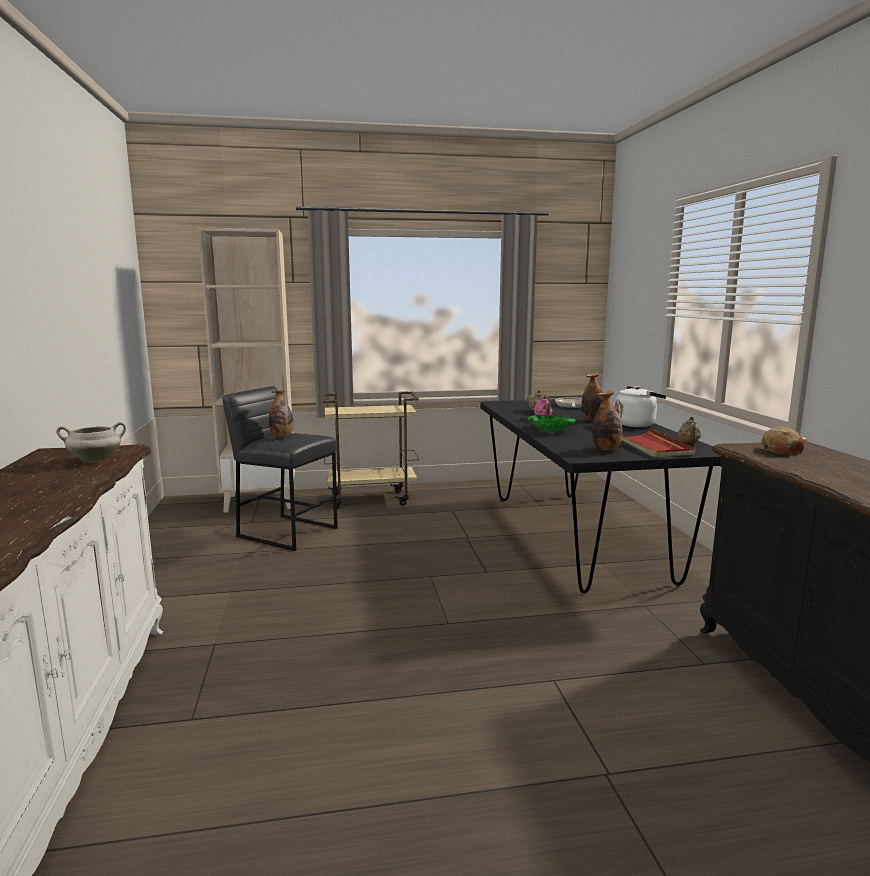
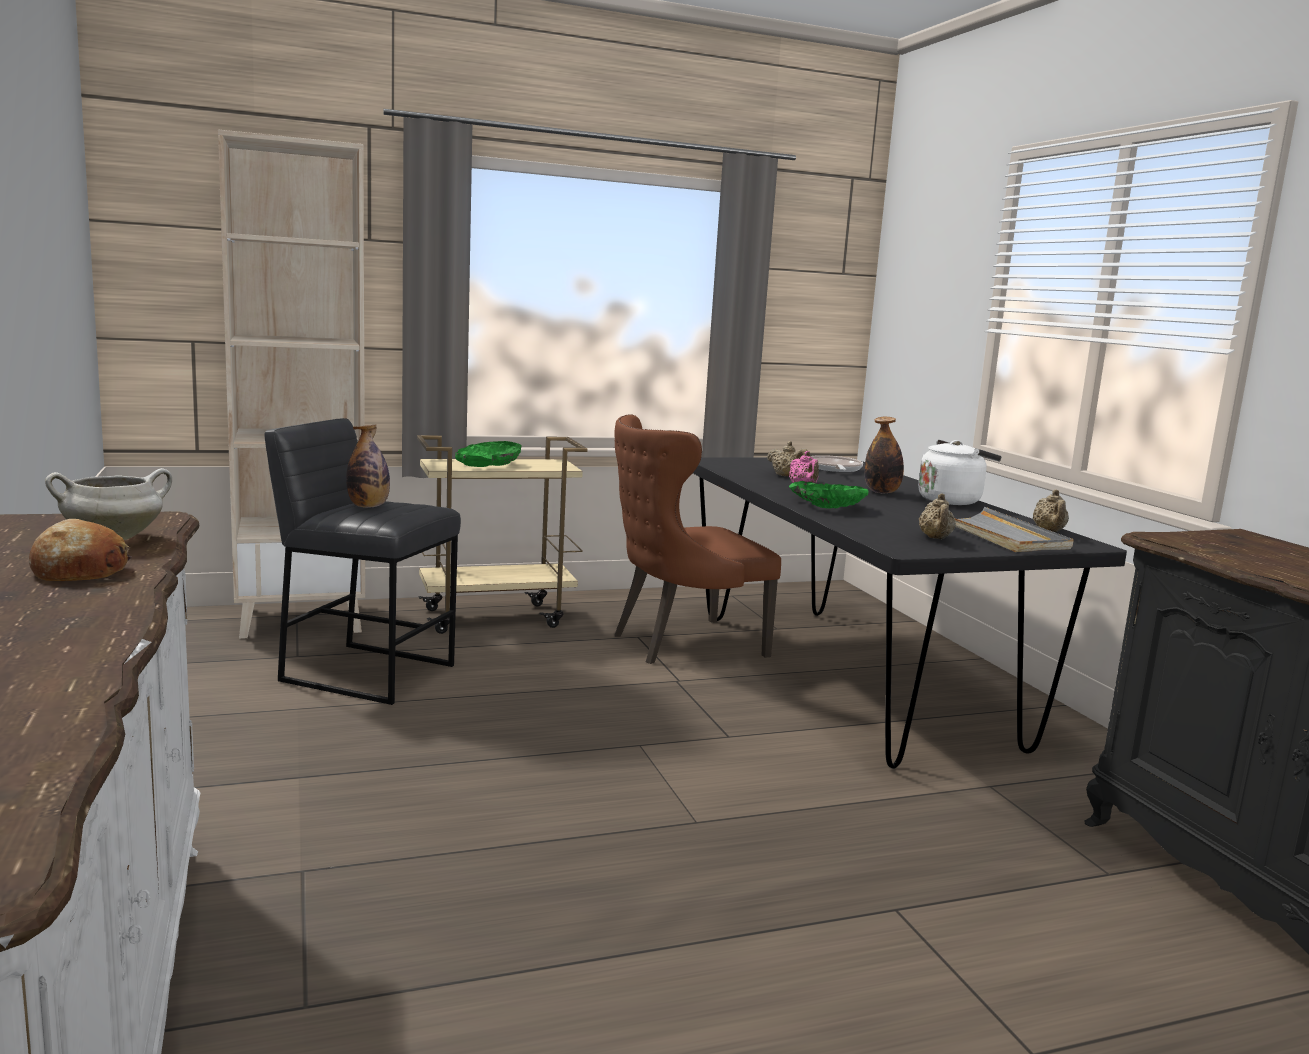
camera: 10 degrees left, 0 degrees up
(362, 409) = (488, 464): none -> green bowl
(477, 515) = (681, 643): none -> brown chair
(606, 449) = (935, 538): bottle -> beige teapot
(651, 446) = (997, 535): red tray -> grey tray
(781, 450) = (1227, 543): bread -> bread (79, 571)

